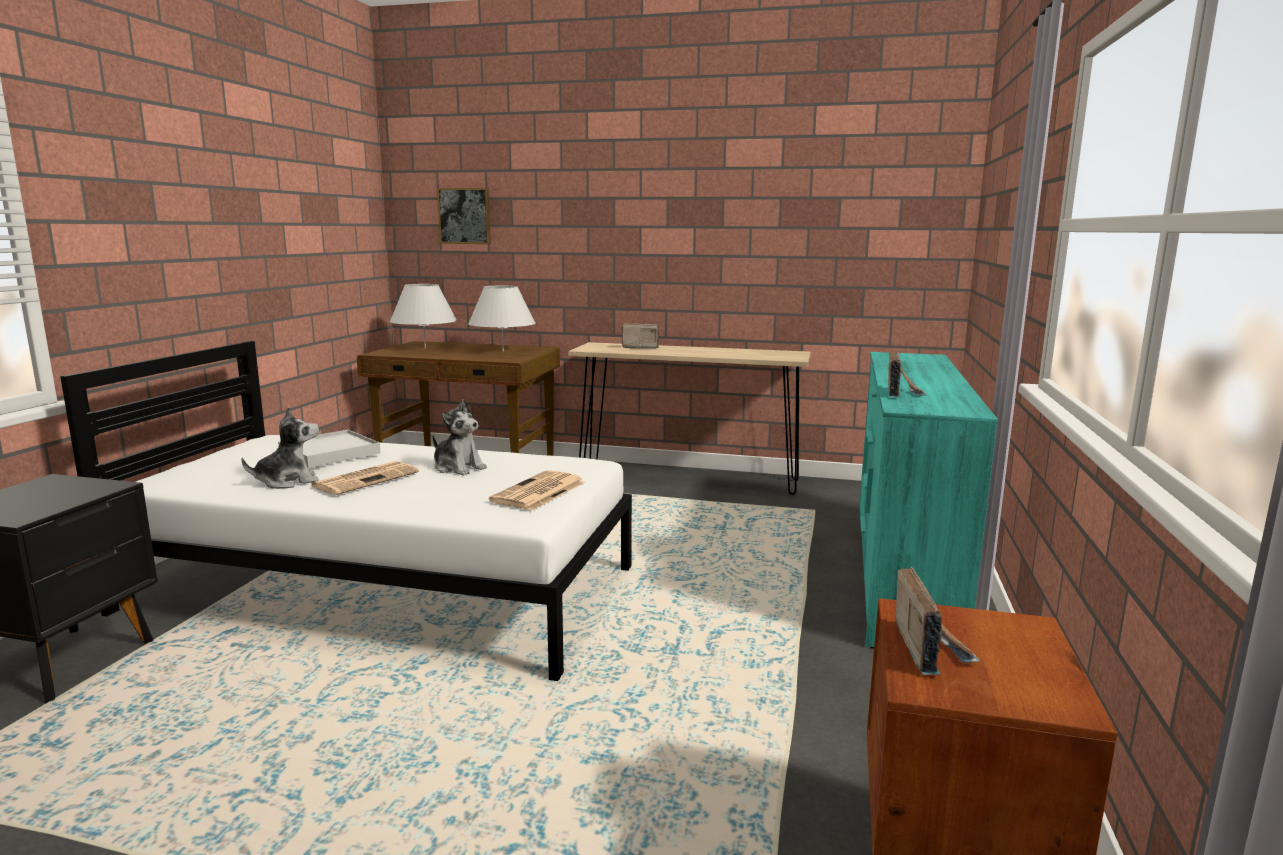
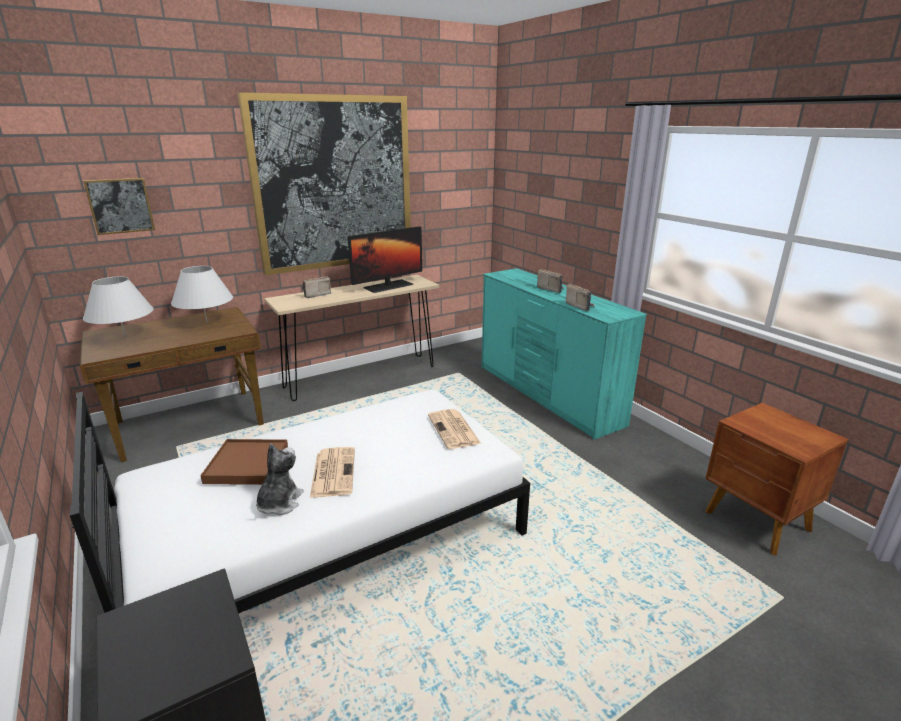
camera: 45 degrees left, 10 degrees up
(329, 453) = (247, 465): white tray -> brown tray
(458, 468) = (363, 434): plush toy -> none
(697, 206) = (334, 184): none -> picture
(739, 353) = (388, 286): none -> monitor
(929, 648) = (771, 434): radio -> radio (551, 289)

